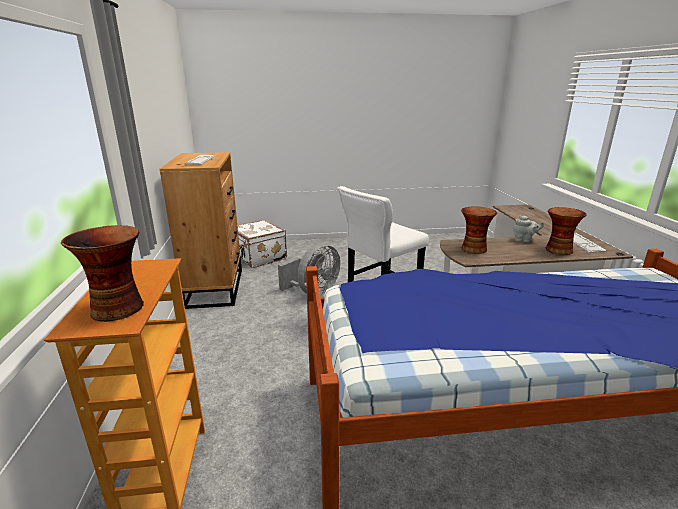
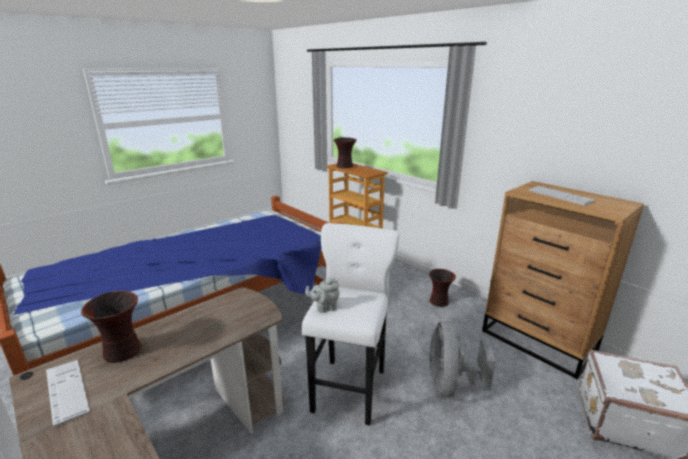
camera: 145 degrees right, 0 degrees up
(473, 249) = (238, 314): vase -> vase (439, 302)
(524, 240) = (165, 360): grey teapot -> grey teapot (324, 307)

